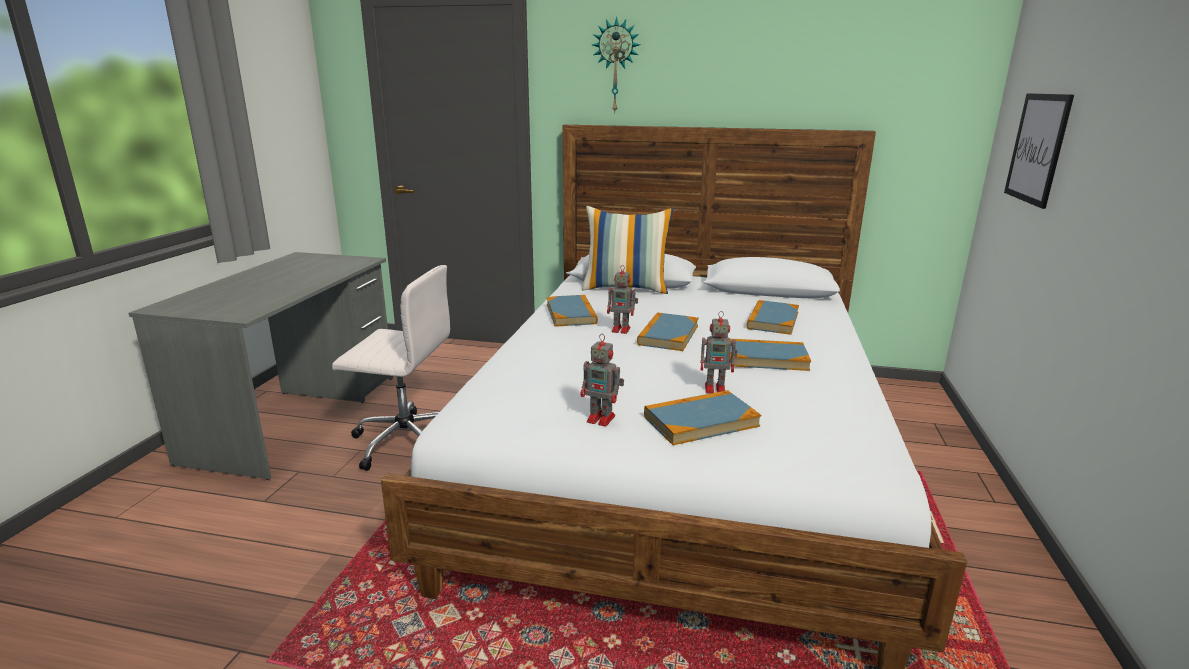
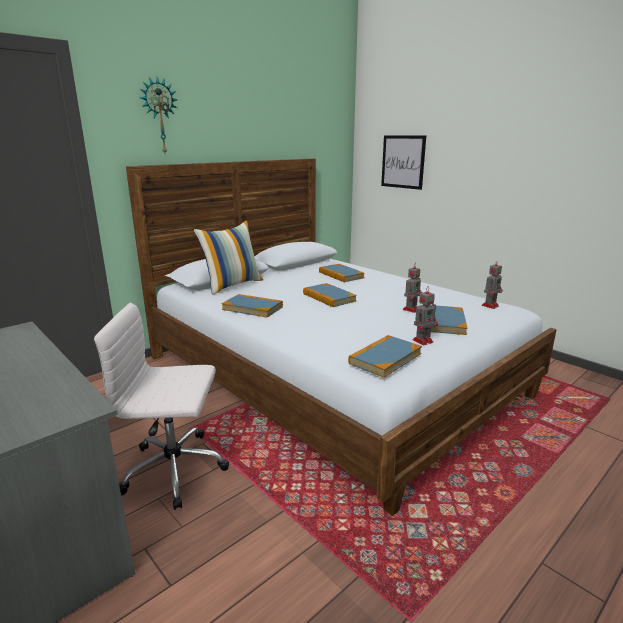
camera: 55 degrees left, 0 degrees up
(404, 440) = (176, 469): white office chair -> white office chair turned 135 degrees counterclockwise
(622, 330) = (303, 304): toy robot -> toy robot (490, 305)
(764, 358) = (387, 290): book -> book (385, 358)

